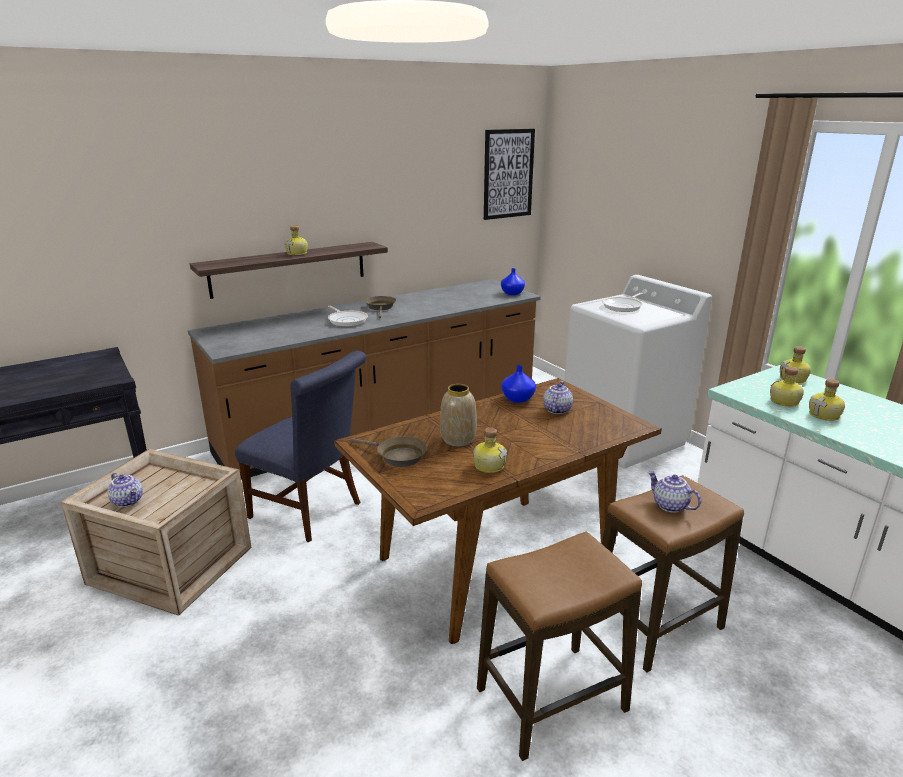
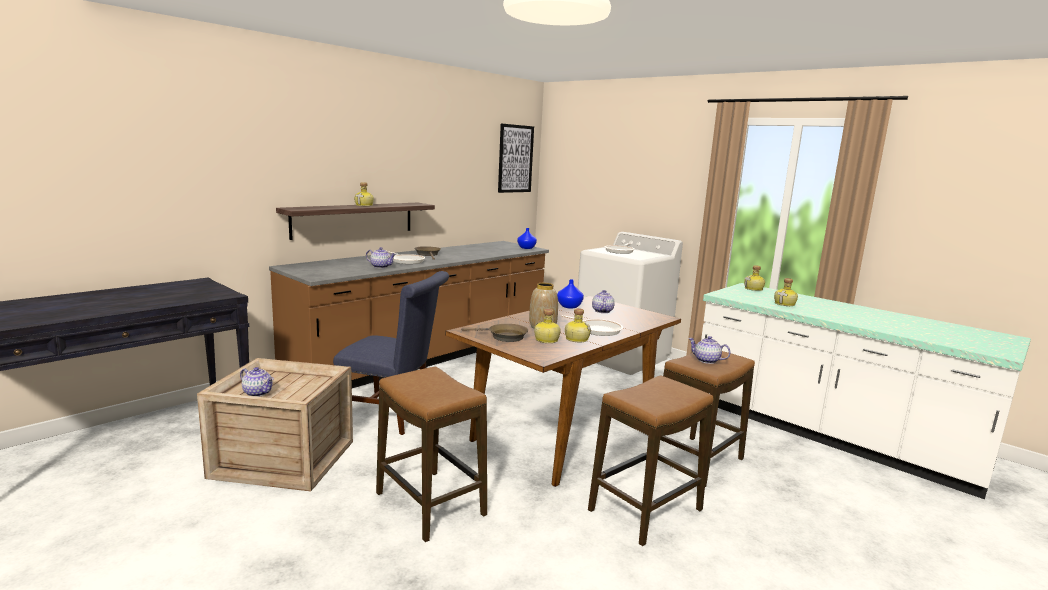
camera: 15 degrees left, 10 degrees down
(295, 652) = (429, 504): none -> stool
(310, 331) = (381, 267): none -> teapot
(529, 447) = (597, 329): none -> frying pan
(784, 402) = (756, 299): bottle -> bottle (546, 340)

